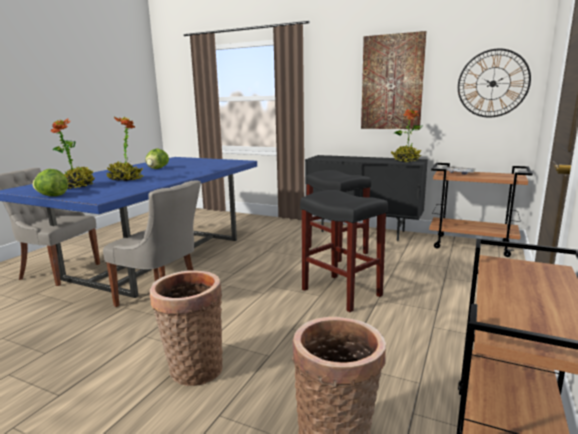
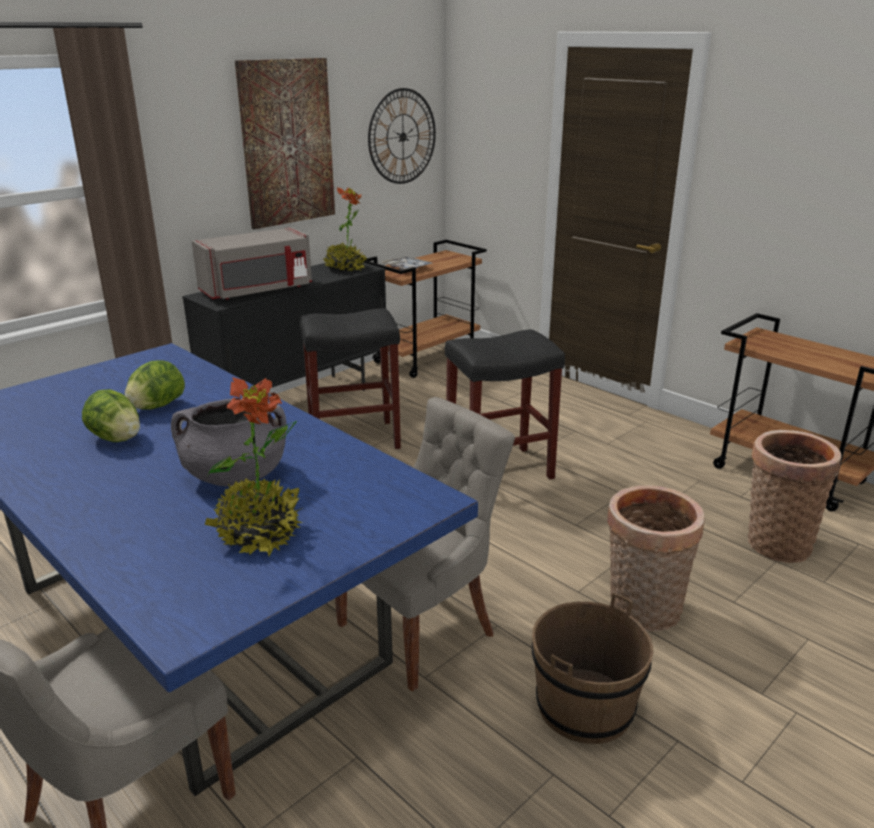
camera: 70 degrees left, 10 degrees up
(52, 196) = (346, 557): lettuce -> lettuce (156, 406)
(95, 356) = (585, 707): none -> brown bucket
(125, 180) = (236, 476): potted plant -> grey cooking pot
(341, 158) = (258, 290): none -> grey microwave

